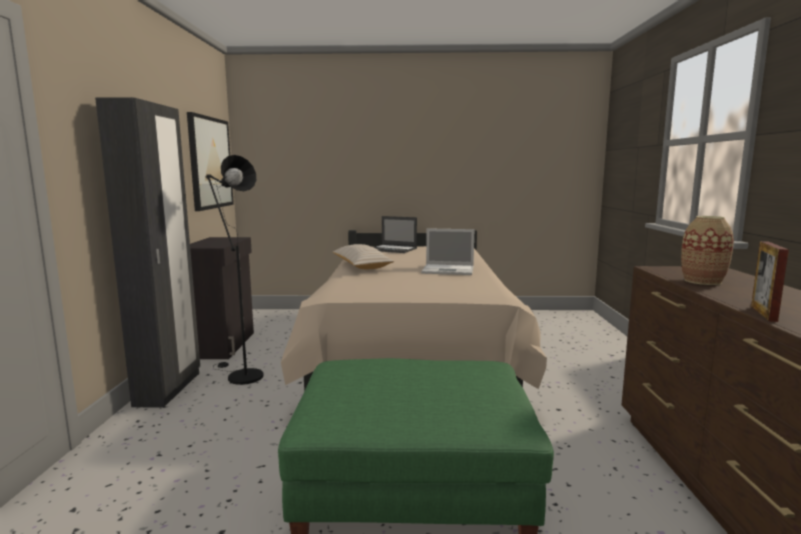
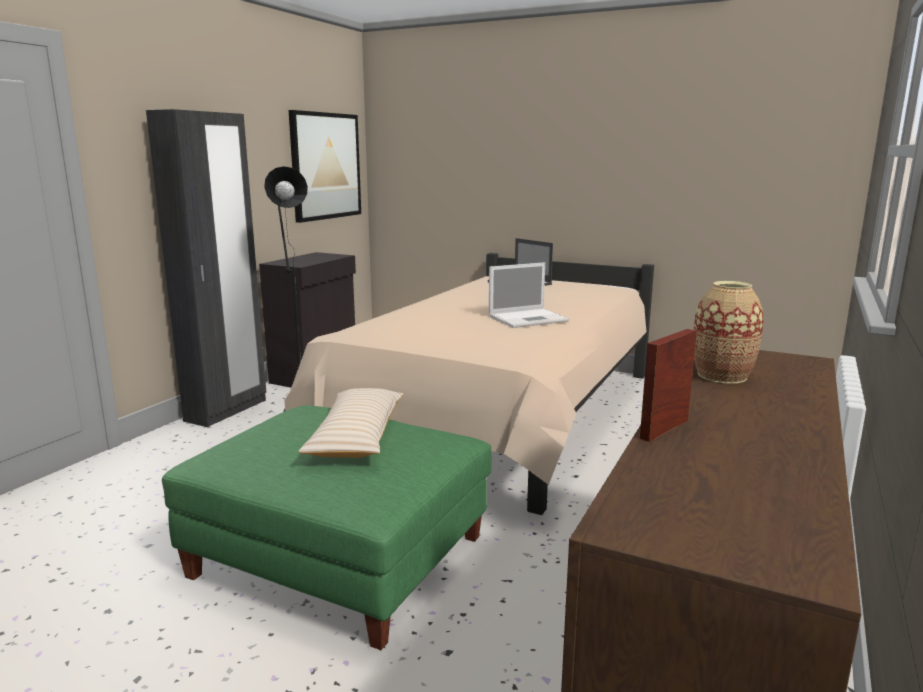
camera: 25 degrees right, 5 degrees up
(361, 266) = (441, 302): beige pillow -> beige pillow (357, 437)
(449, 270) = (529, 318): laptop -> laptop turned 60 degrees counterclockwise

